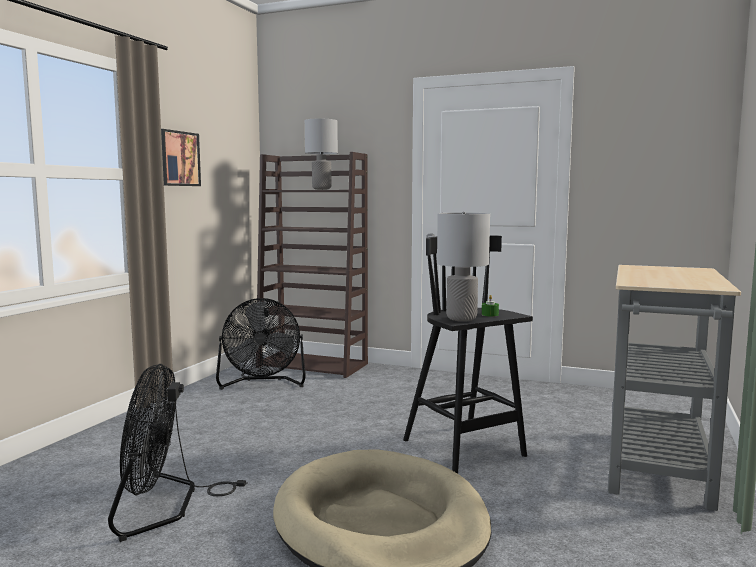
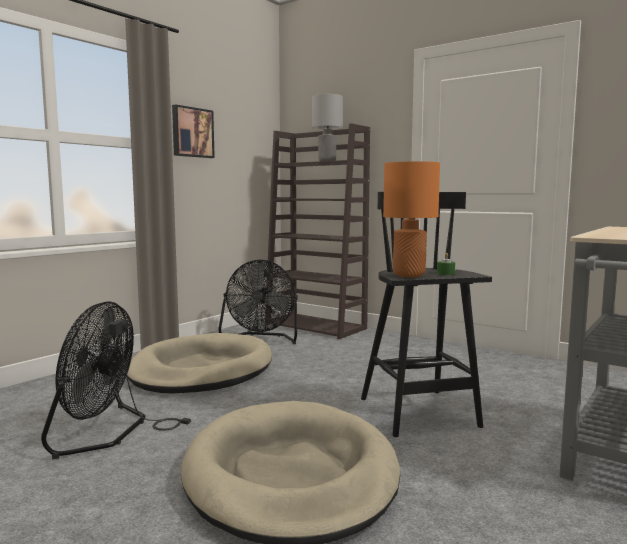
camera: 15 degrees right, 0 degrees up
(219, 426) = (201, 370): none -> beige dog bed
(461, 320) = (408, 276): grey table lamp -> orange table lamp

